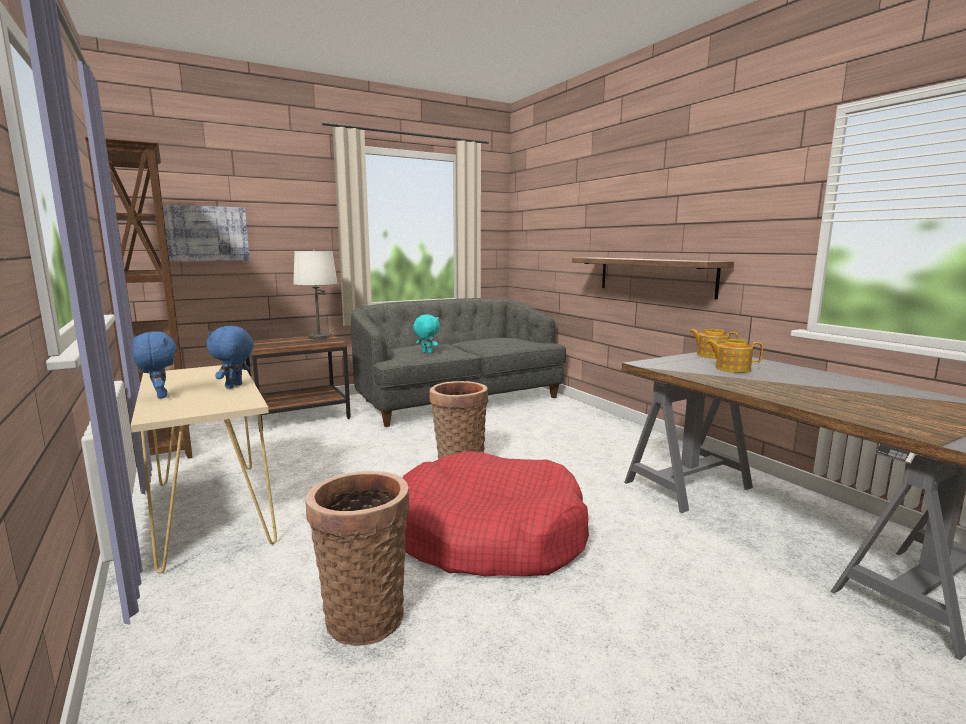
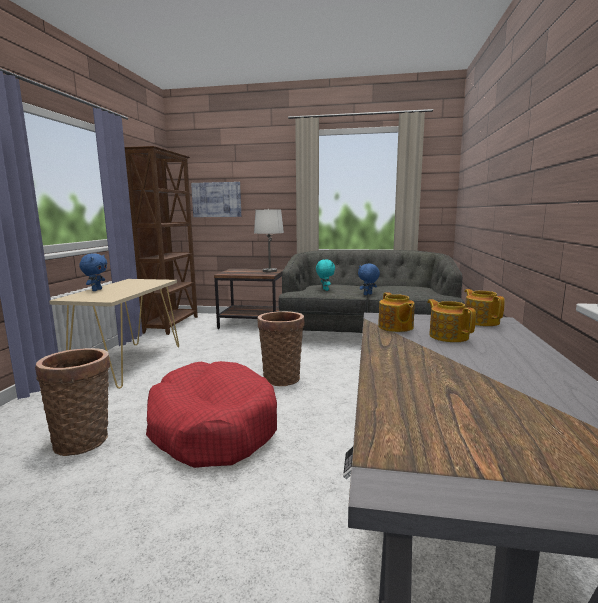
camera: 40 degrees right, 0 degrees up
(234, 386) = (133, 290): blue plush toy -> blue plush toy (368, 294)
(654, 276) = (513, 231): shelf -> none
(684, 369) = (395, 327): none -> teapot

